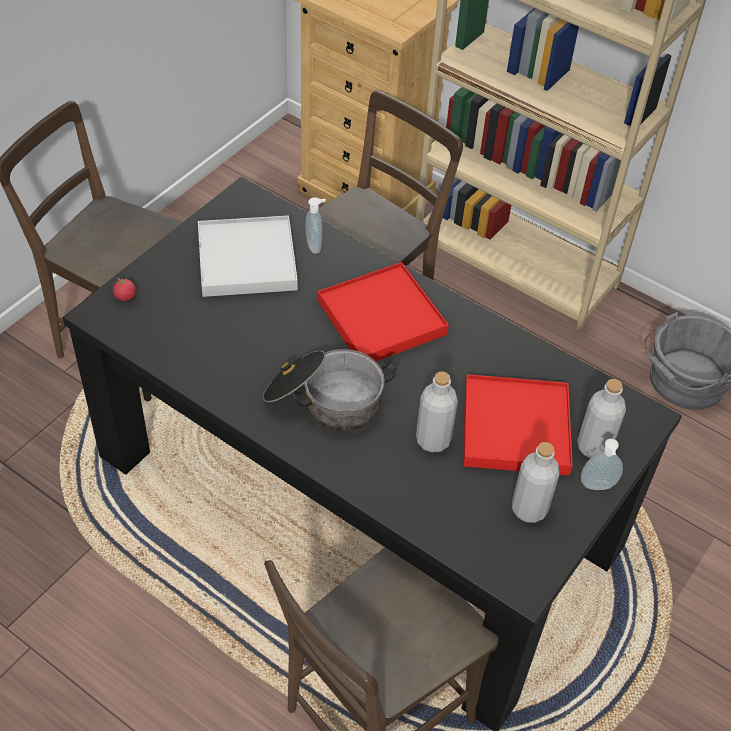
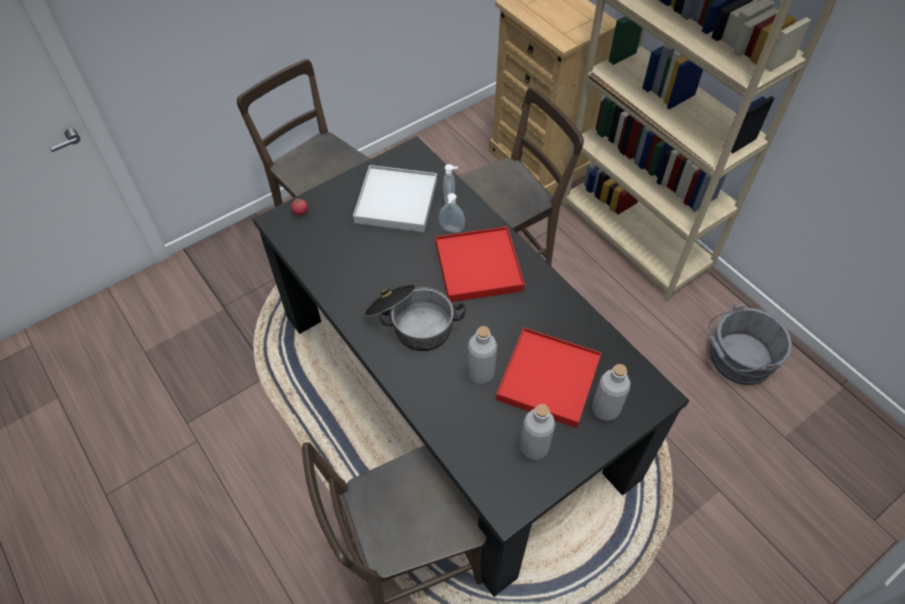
camera: 20 degrees right, 5 degrees up
(597, 487) = (596, 443): soap dispenser -> soap dispenser (451, 230)

